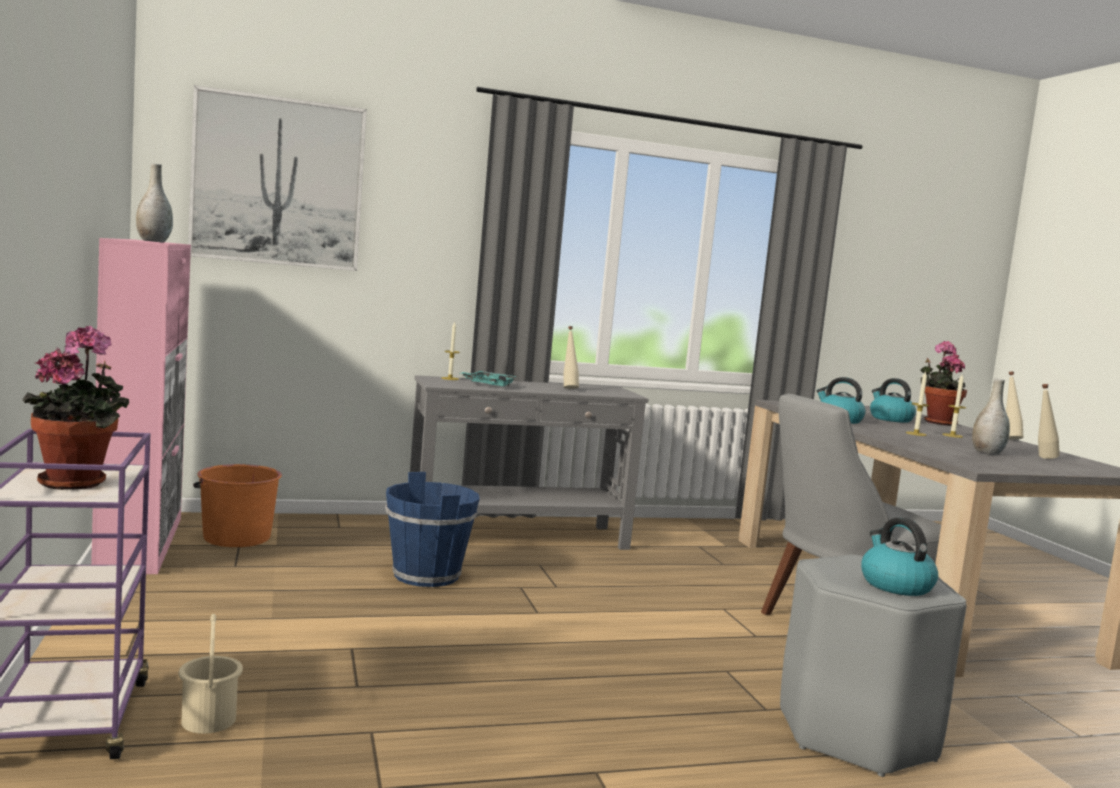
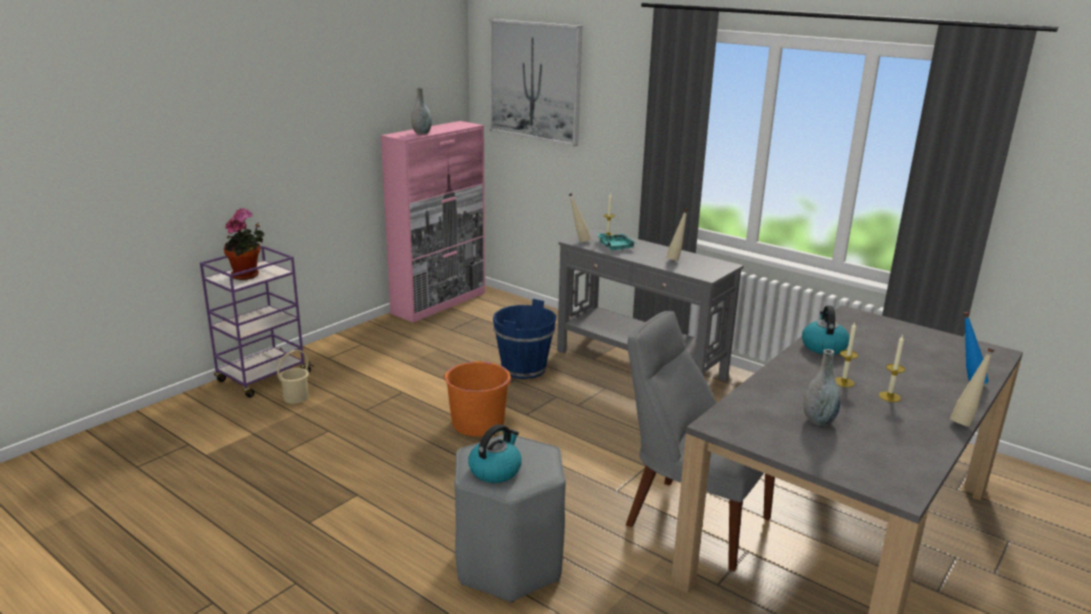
camera: 55 degrees right, 15 degrees up
(236, 537) = (486, 312): orange bucket -> orange bucket (478, 423)
(890, 419) = (910, 361): kettle -> none
(937, 422) = (967, 381): potted plant -> blue bottle
(1042, 458) = (867, 447): beige bottle -> beige bottle (578, 241)

